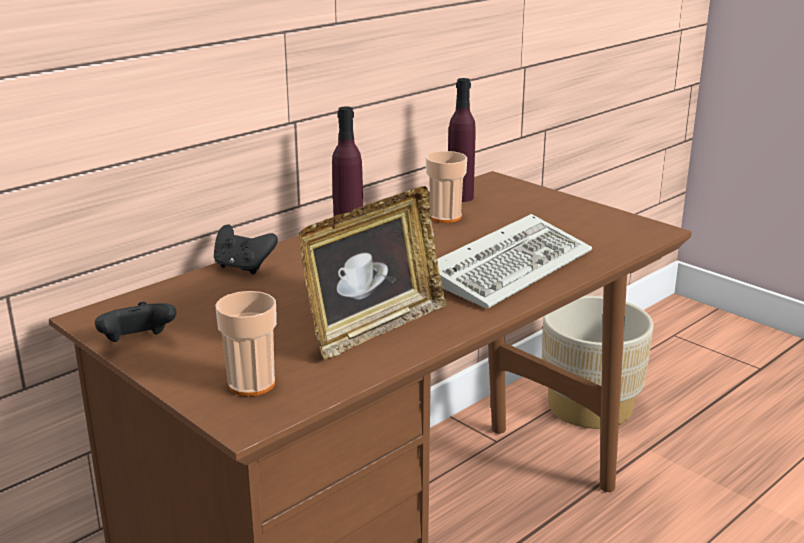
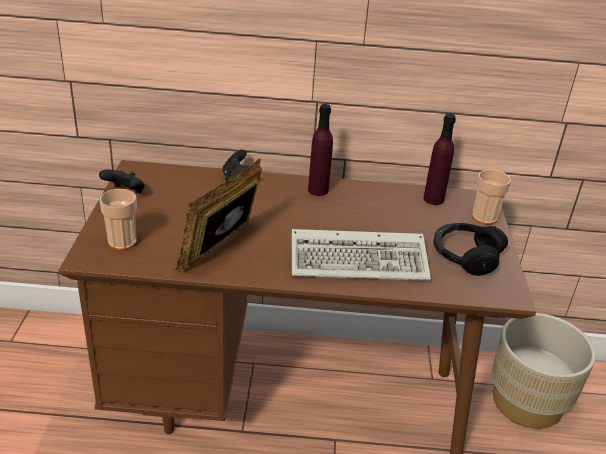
camera: 45 degrees right, 10 degrees up
(374, 328) = (222, 249): picture frame -> picture frame turned 120 degrees clockwise
(445, 217) = (395, 207): cup -> cup (484, 218)
(573, 222) = (465, 256): none -> black headphones

